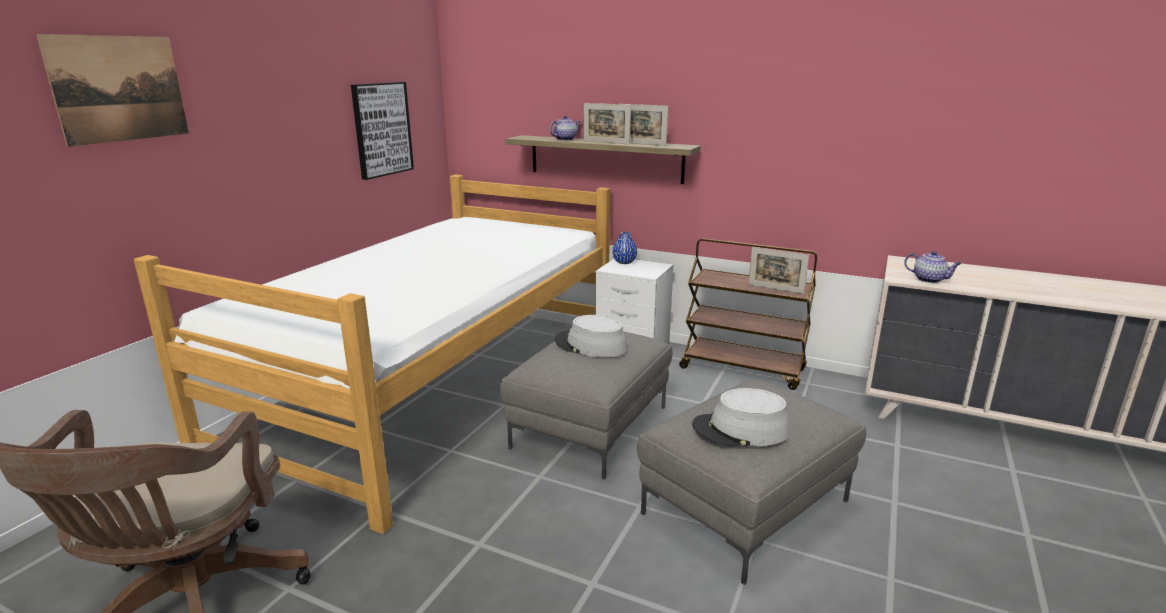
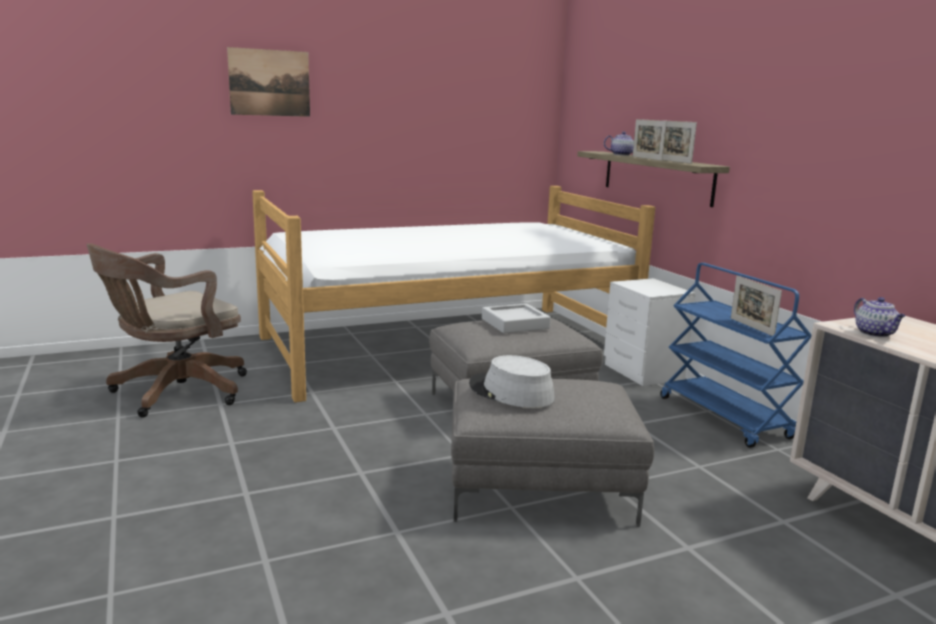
camera: 40 degrees right, 5 degrees down
(382, 129) = (482, 135): picture -> none
(590, 345) = (515, 323): grey hat -> grey tray
(624, 262) = (650, 282): blue vase -> none
(743, 369) = (725, 418): brown cart -> blue cart

